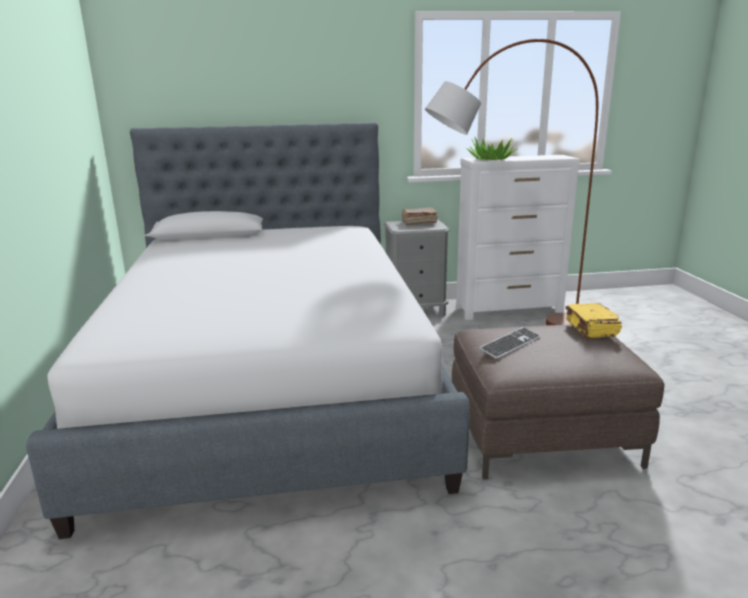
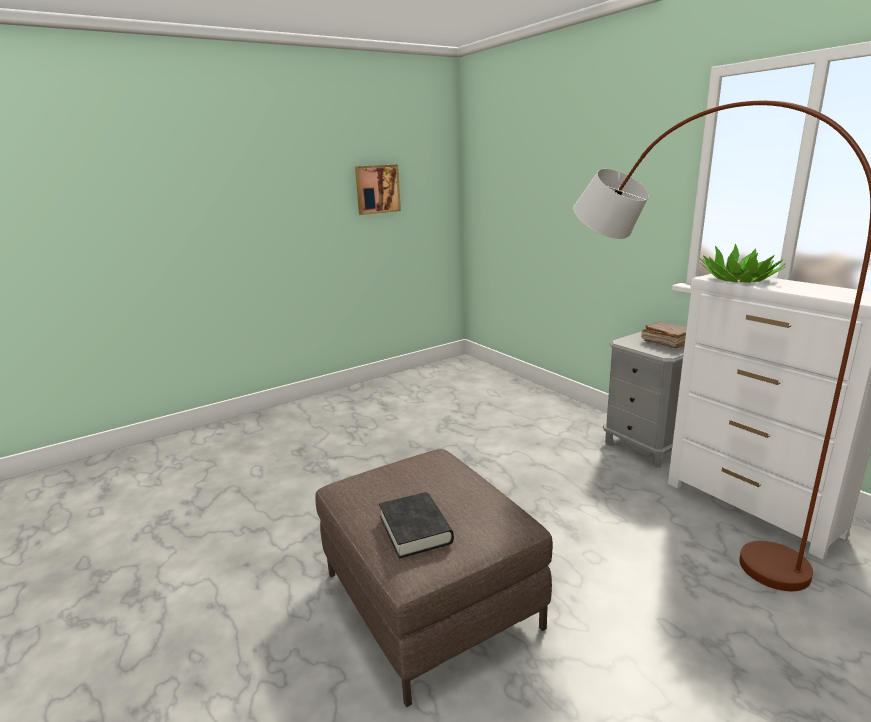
camera: 65 degrees right, 0 degrees up
(56, 112) = (377, 189): none -> picture
(271, 383) = (416, 430): bed -> none
(510, 344) = (409, 476): keyboard -> none
(590, 354) = (415, 529): none -> black book
(591, 329) = (499, 521): yellow book -> none

